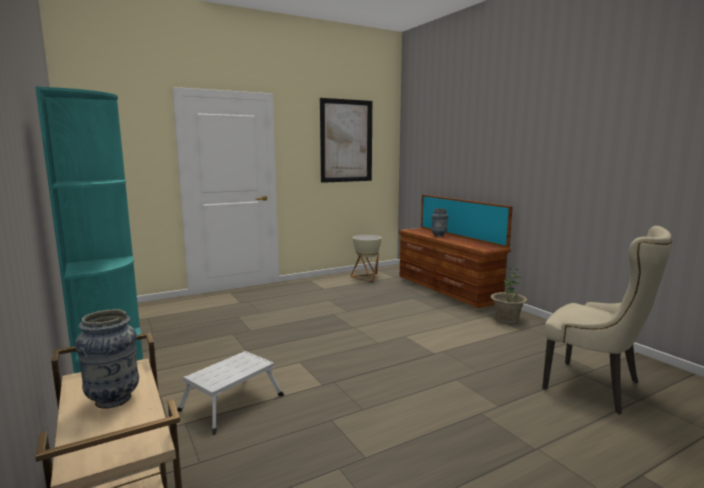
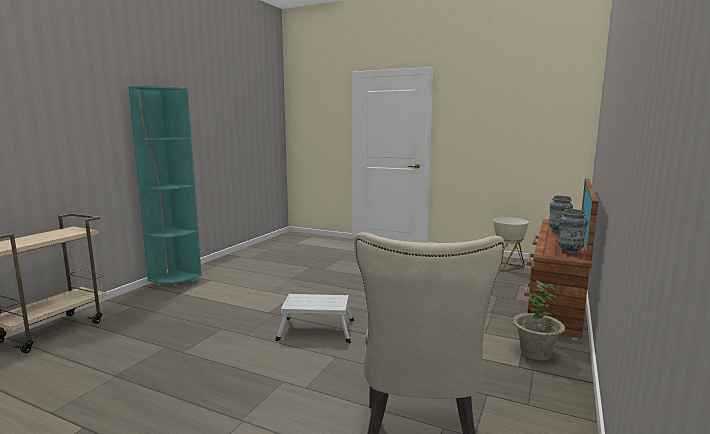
camera: 55 degrees right, 0 degrees up
(113, 400) = (47, 236): vase -> vase (570, 251)
(232, 402) = (219, 297): white step ladder -> white step ladder (317, 330)
(346, 141) = (515, 110): picture -> none

